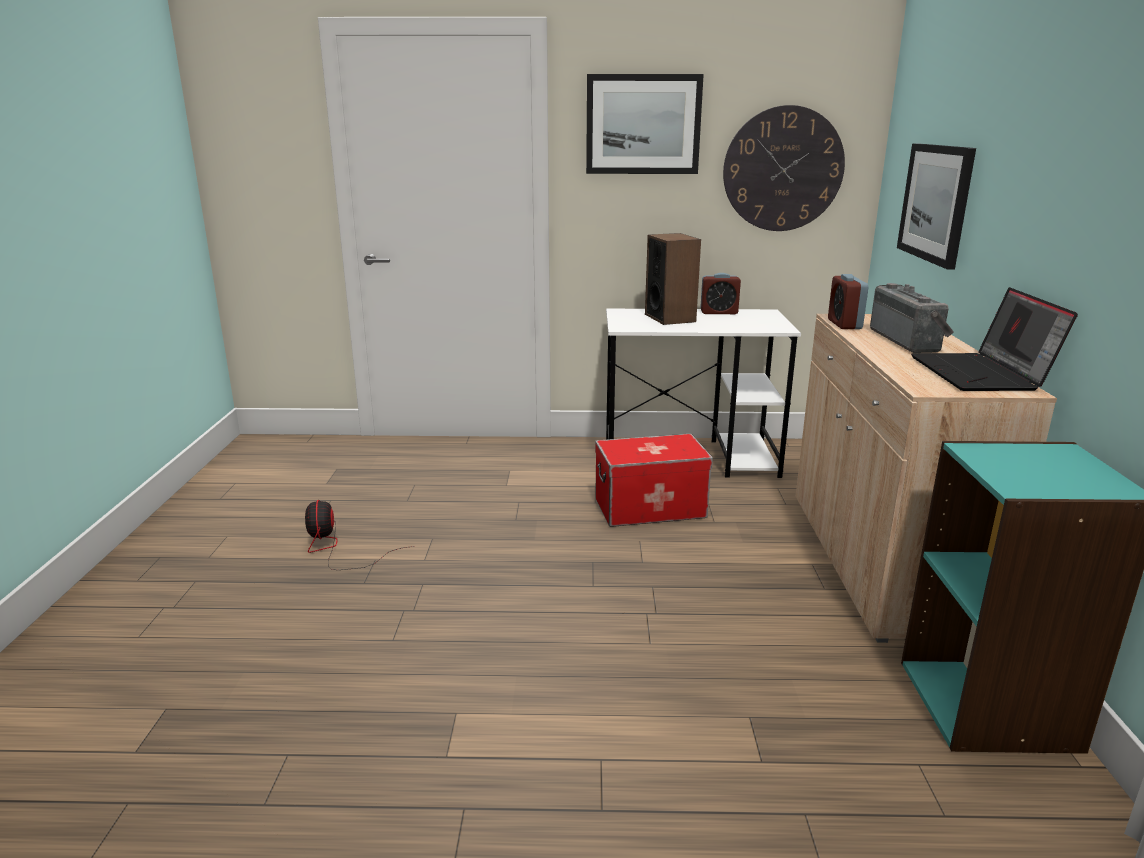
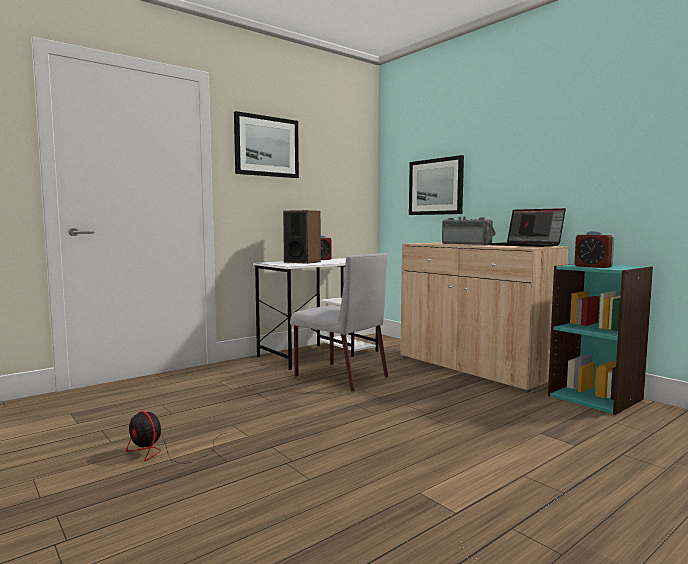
camera: 40 degrees left, 15 degrees down
(650, 508) = (339, 376): storage box -> grey chair
(783, 169) = (337, 178): wall clock -> none
(844, 324) = (426, 243): alarm clock -> alarm clock (593, 266)

